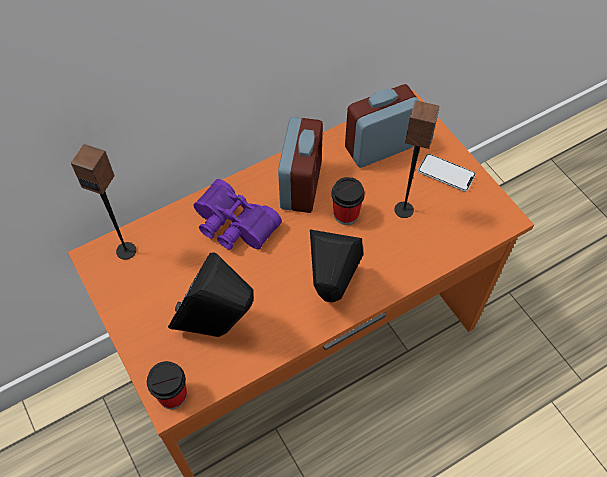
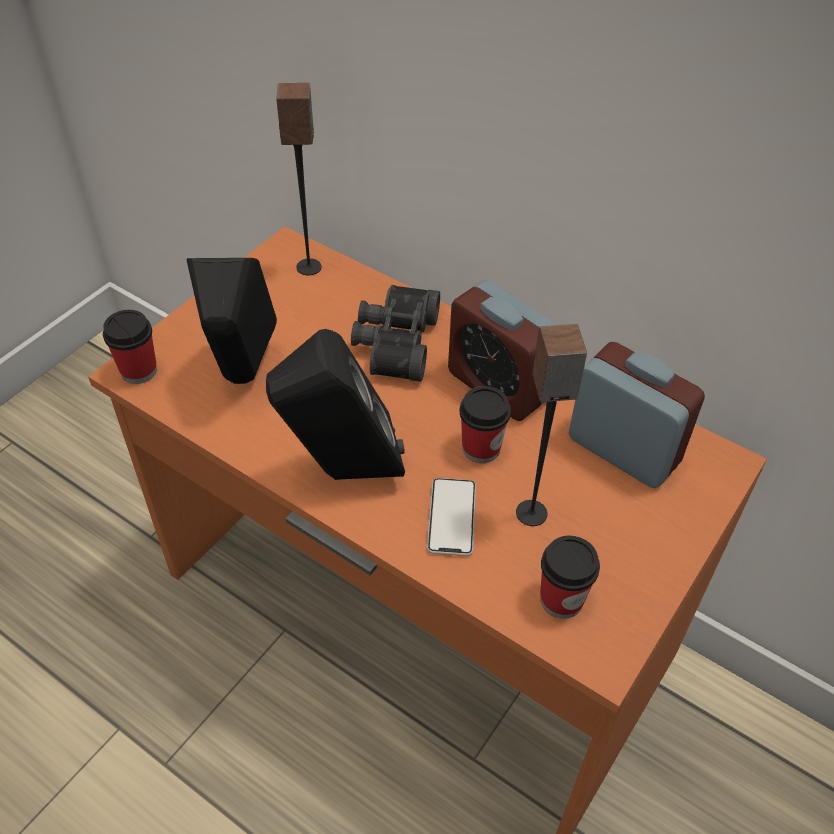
camera: 65 degrees right, 10 degrees down
(233, 226) = (393, 342): purple binoculars -> black binoculars
(301, 185) = (498, 386): alarm clock -> alarm clock turned 60 degrees clockwise
(446, 173) = (635, 547): phone -> phone (452, 517)
(465, 221) = (561, 599): none -> cup

